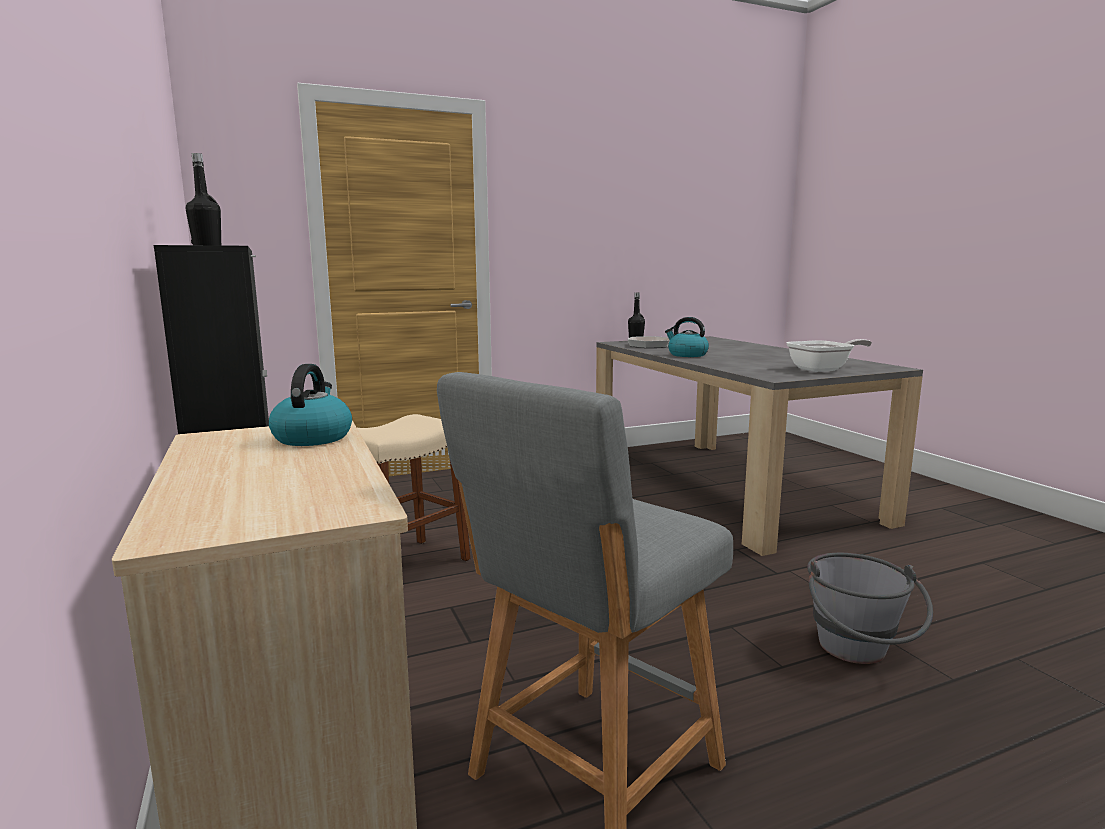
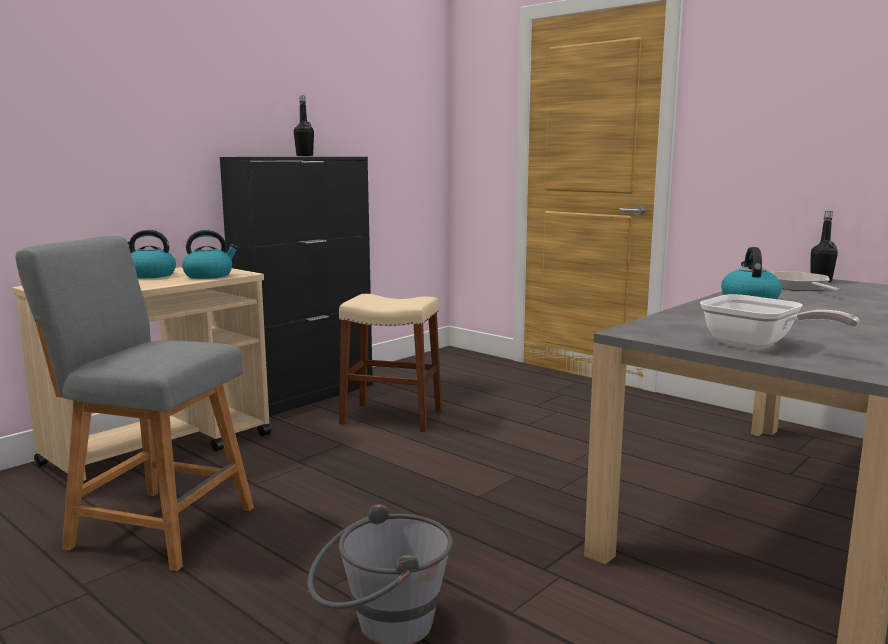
camera: 65 degrees right, 0 degrees up
(227, 463) = (150, 275): none -> kettle

